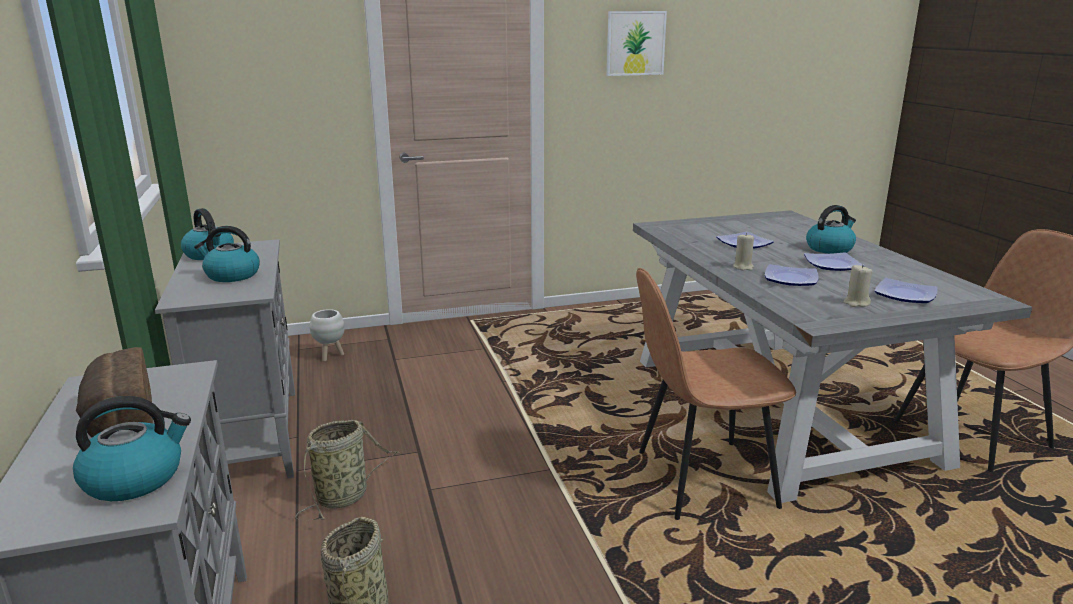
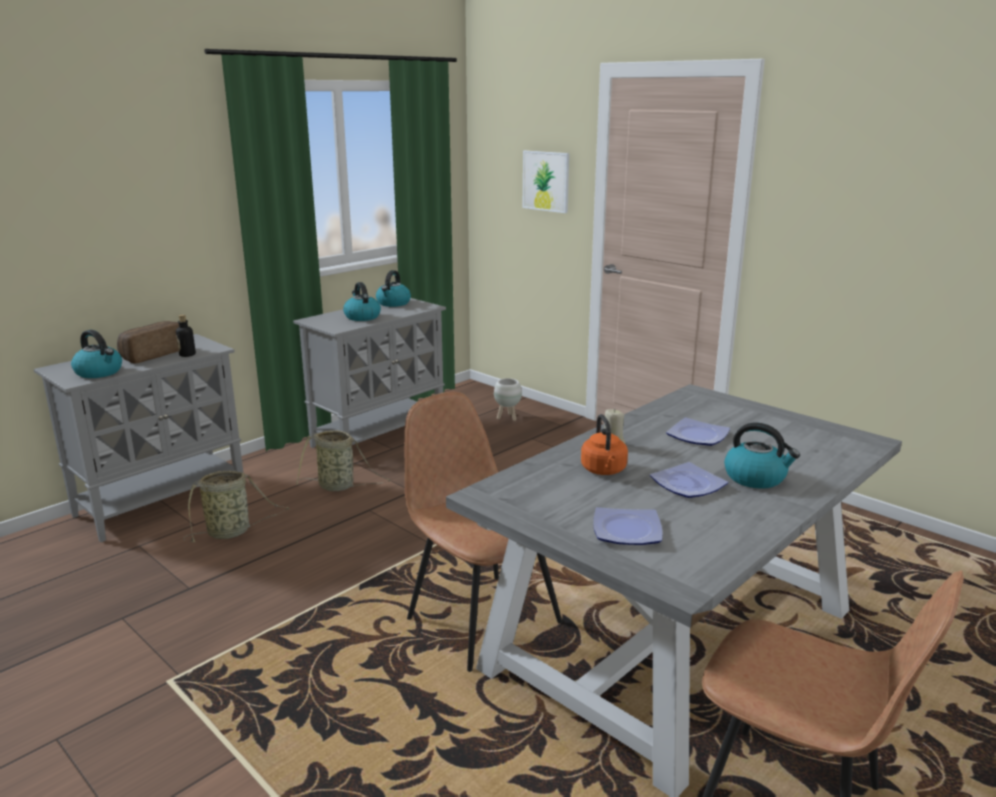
camera: 60 degrees right, 0 degrees up
(181, 394) = (187, 355): none -> bottle
(635, 43) = (862, 185): picture -> picture (546, 181)
(791, 279) = (604, 471): plate -> orange kettle
(856, 303) = (564, 507): beige candle -> none

